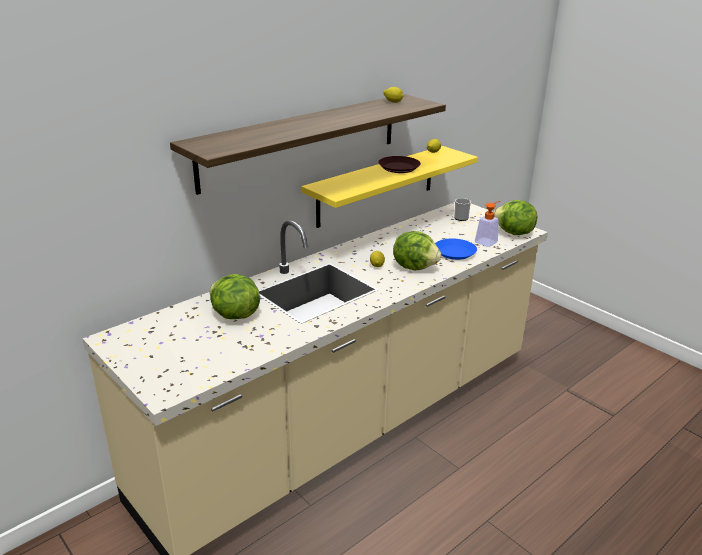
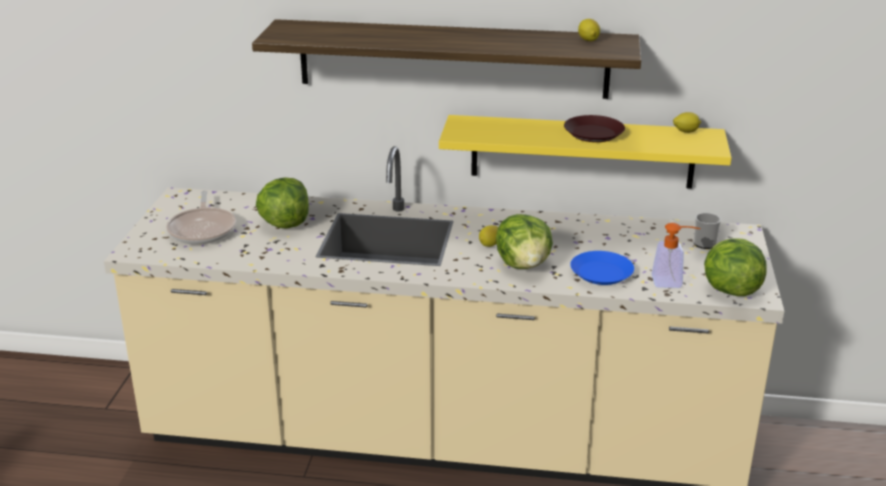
camera: 50 degrees right, 0 degrees up
(184, 349) = (203, 229): none -> frying pan

